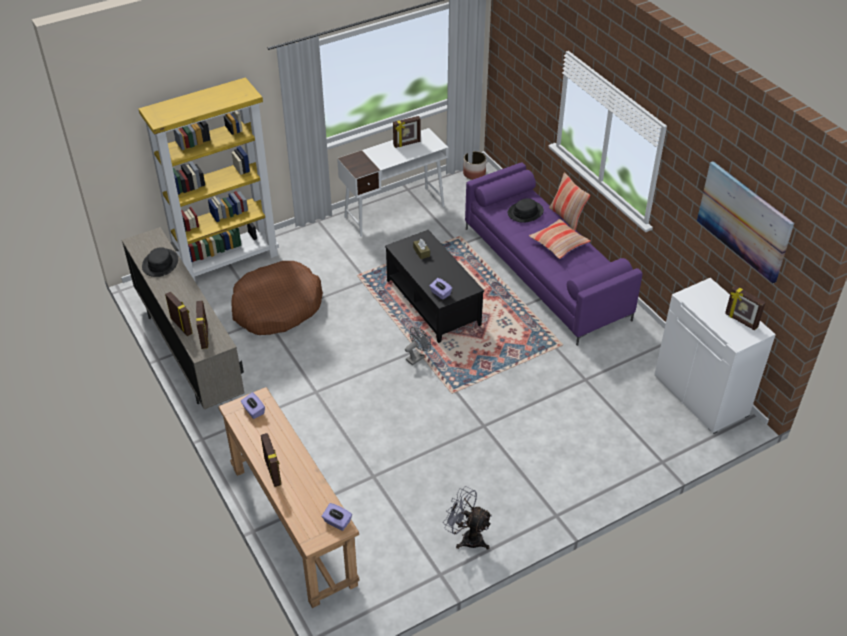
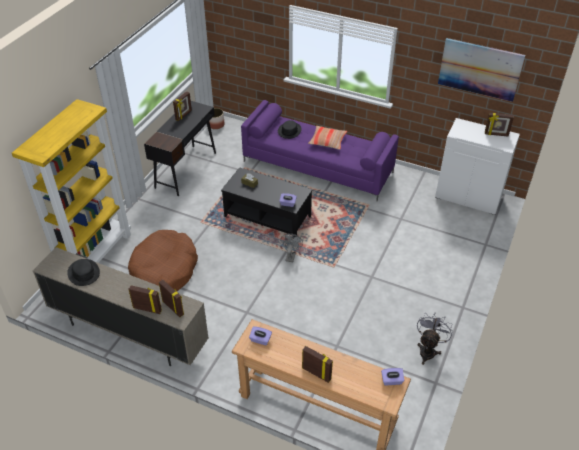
camera: 35 degrees left, 0 degrees up
(395, 211) = (186, 169): white desk -> black desk
(467, 537) = (428, 350): grey fan -> grey fan turned 120 degrees clockwise
(567, 217) = (316, 124): pillow -> none

